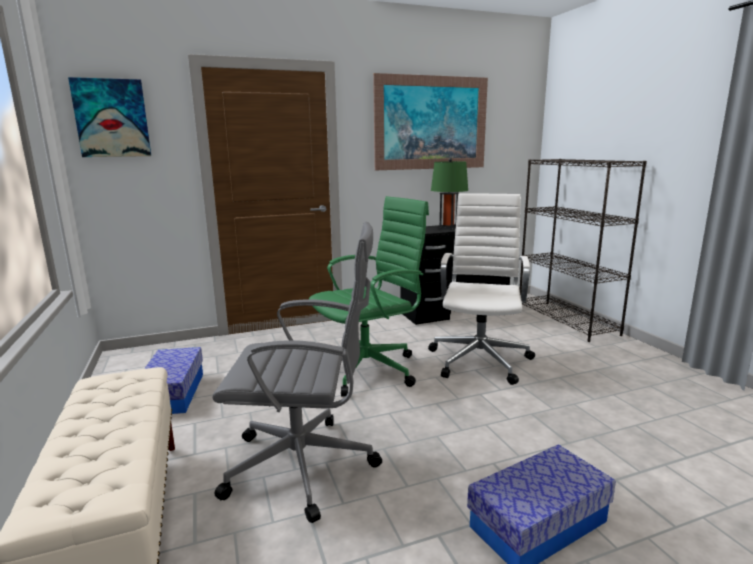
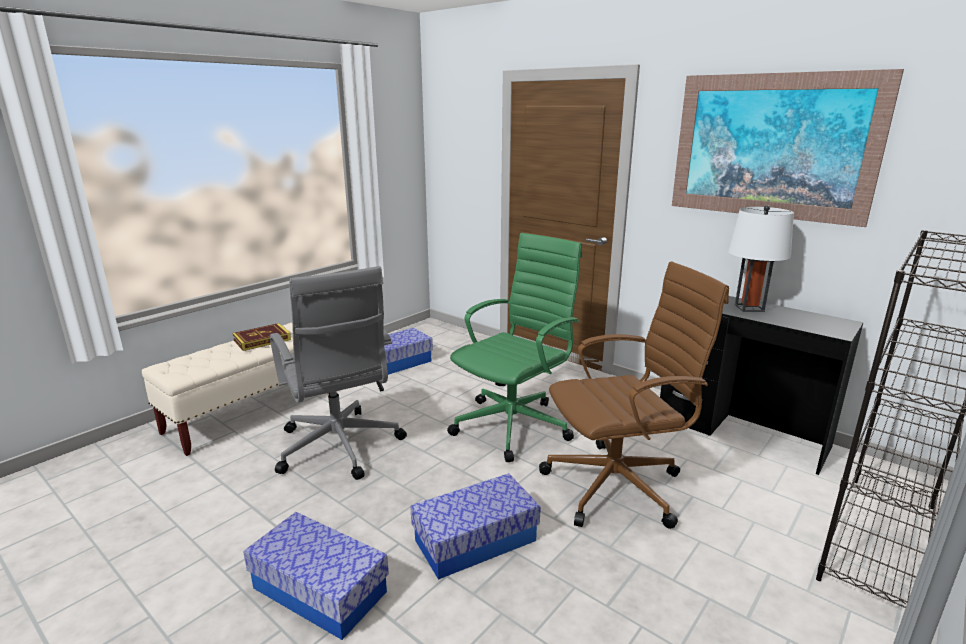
camera: 60 degrees right, 5 degrees up
(109, 407) = (262, 340): none -> book
(112, 118) = (450, 131): picture -> none
(369, 369) = (514, 425): green office chair -> green office chair turned 75 degrees counterclockwise
(448, 227) = (749, 308): green table lamp -> white table lamp
(480, 359) = (618, 486): white office chair -> brown office chair
(509, 426) = (475, 540): none -> storage box

